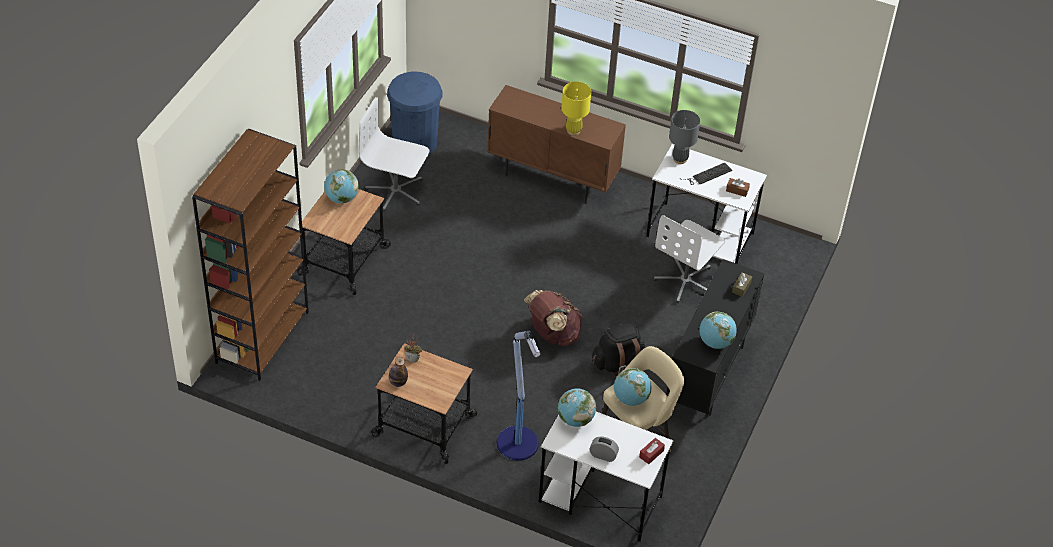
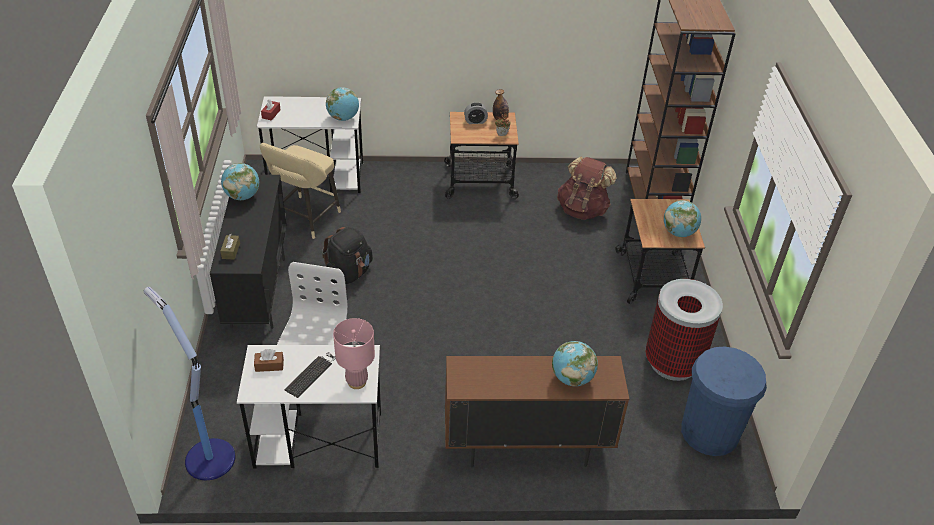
camera: 155 degrees right, 5 degrees down
(395, 192) = (673, 362): white office chair -> trash can
(518, 444) = (400, 191): floor lamp -> floor lamp (208, 458)
(553, 334) = (422, 279): brown backpack -> brown backpack (582, 209)
(573, 131) = (504, 364): yellow table lamp -> none
(603, 455) = (309, 104): alarm clock -> alarm clock (475, 121)
(631, 399) = (306, 155): globe -> globe (572, 378)
(680, 159) = (356, 382): grey table lamp -> pink table lamp

